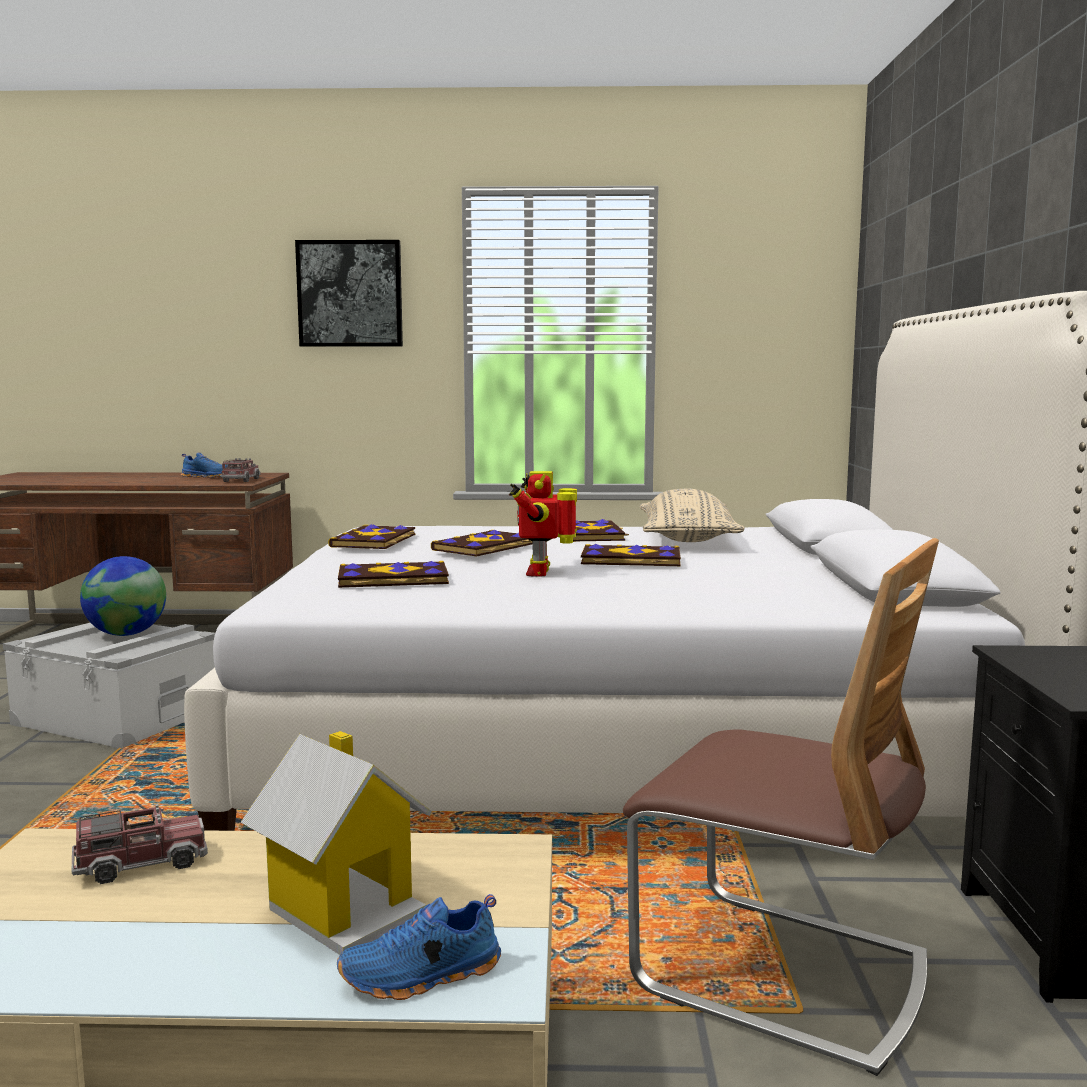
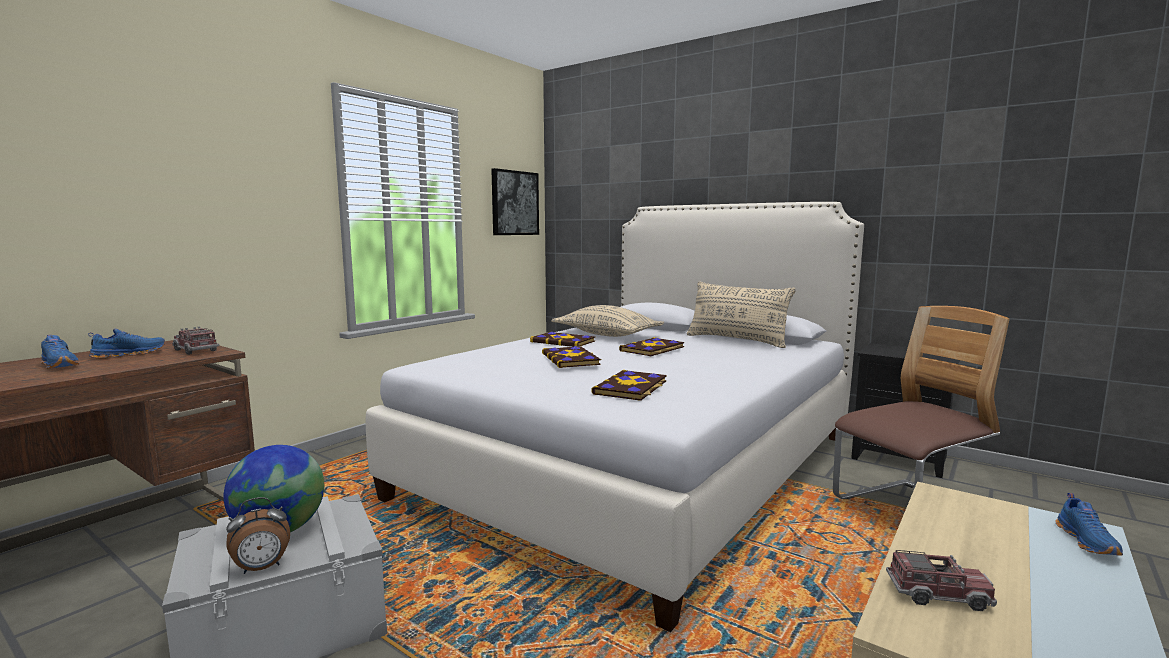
camera: 55 degrees left, 0 degrees up
(64, 646) = (261, 568): none -> alarm clock
(141, 863) = (938, 595): toy truck -> toy truck turned 90 degrees clockwise
(157, 477) = (61, 365): none -> blue shoe
(344, 908) = (1010, 544): toy house -> none
(350, 294) = (239, 162): picture -> picture (514, 203)
(375, 541) = (495, 371): book -> none
(541, 572) = (657, 364): toy robot -> none
(818, 578) = (736, 340): none -> beige pillow

